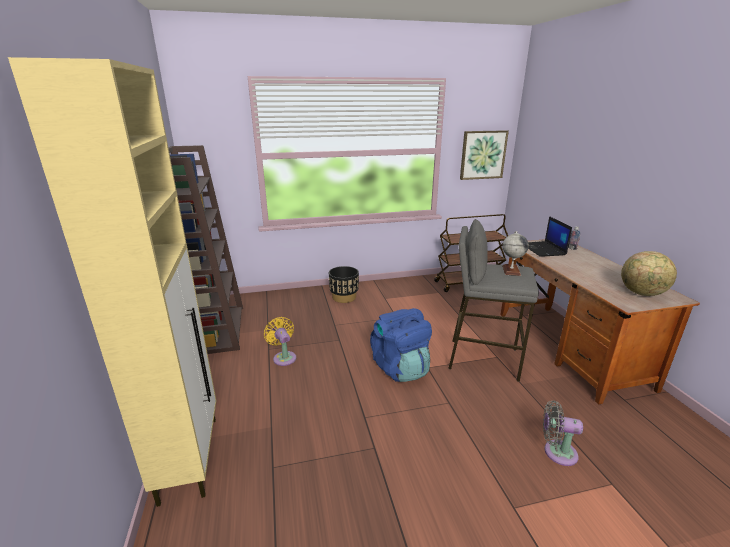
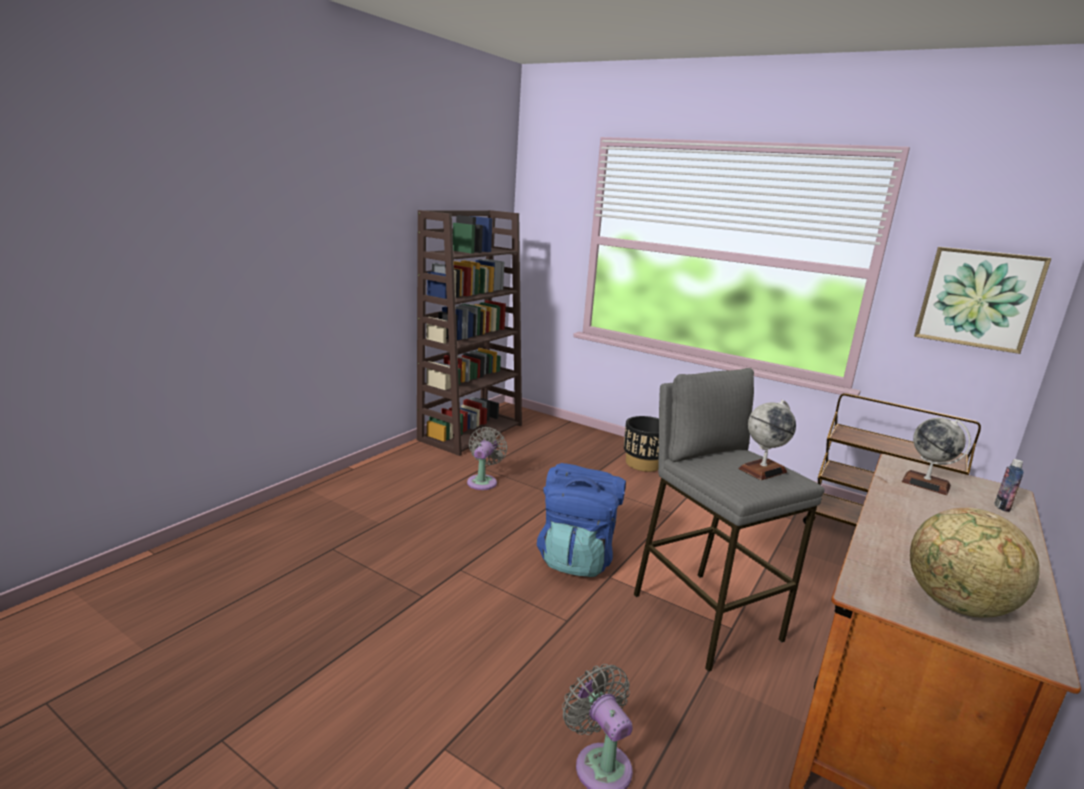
camera: 45 degrees right, 5 degrees down
(190, 456) = (303, 504): beige cabinet -> none
(283, 357) = (483, 481): yellow fan -> grey fan
(543, 249) = (926, 484): laptop -> globe

